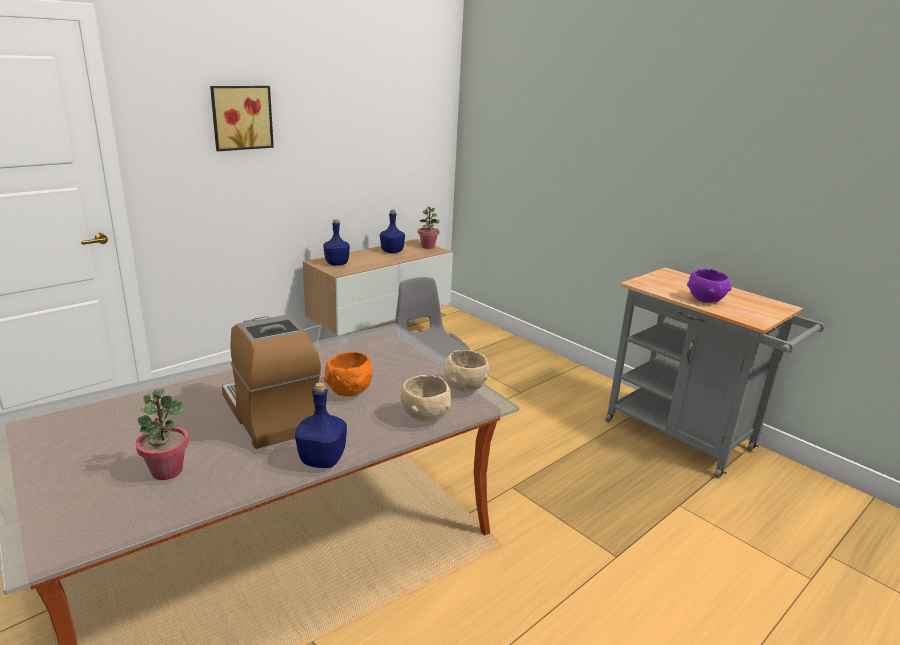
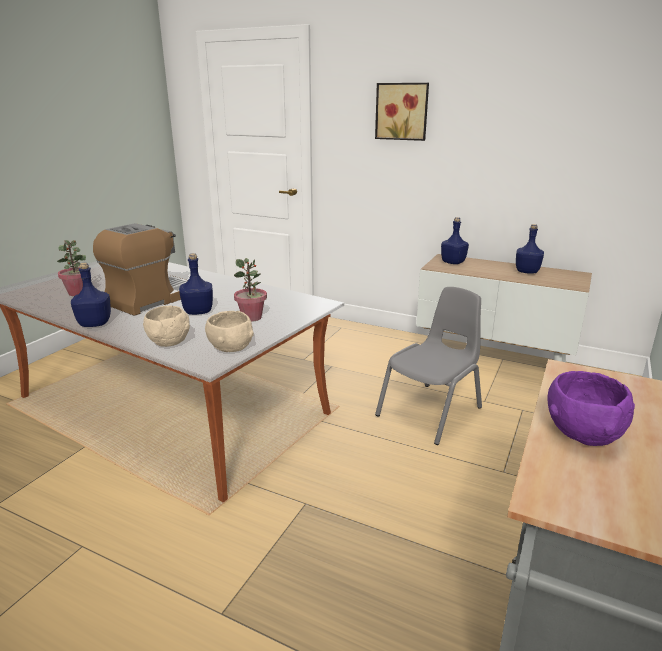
camera: 70 degrees right, 0 degrees up
(349, 391) = (198, 312): orange bowl -> blue bottle
(428, 247) = (576, 280): potted plant -> potted plant (252, 317)

